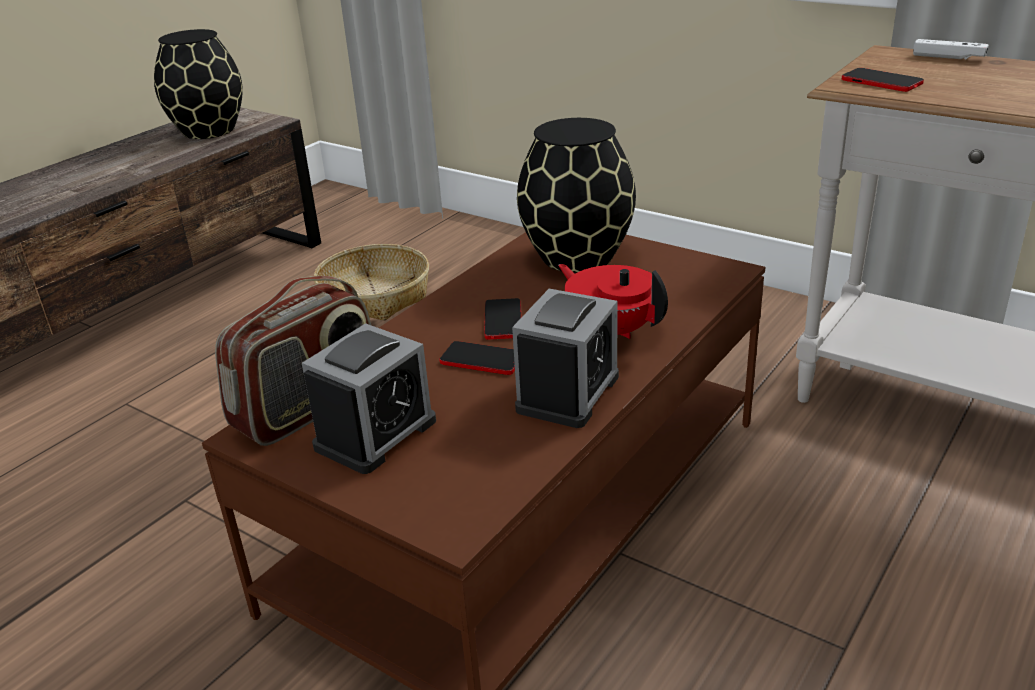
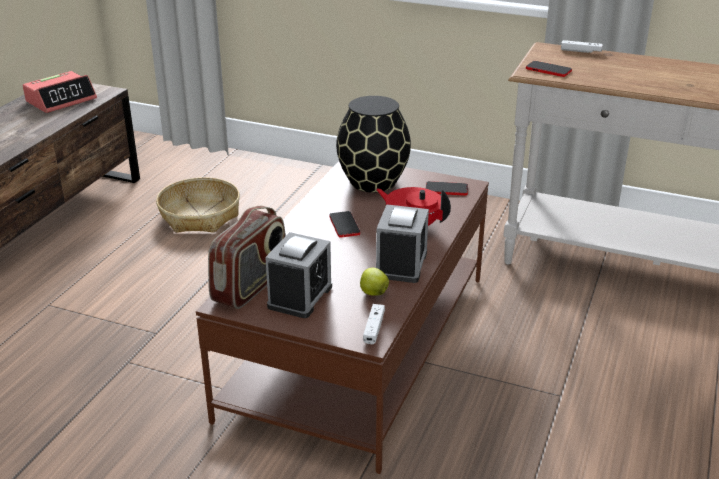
camera: 15 degrees left, 0 degrees up
(209, 130) = (61, 100): black vase -> alarm clock
(471, 507) = (374, 328): none -> white game controller
(482, 360) = (342, 249): phone -> phone (446, 189)
(498, 439) = (373, 293): none -> apple

